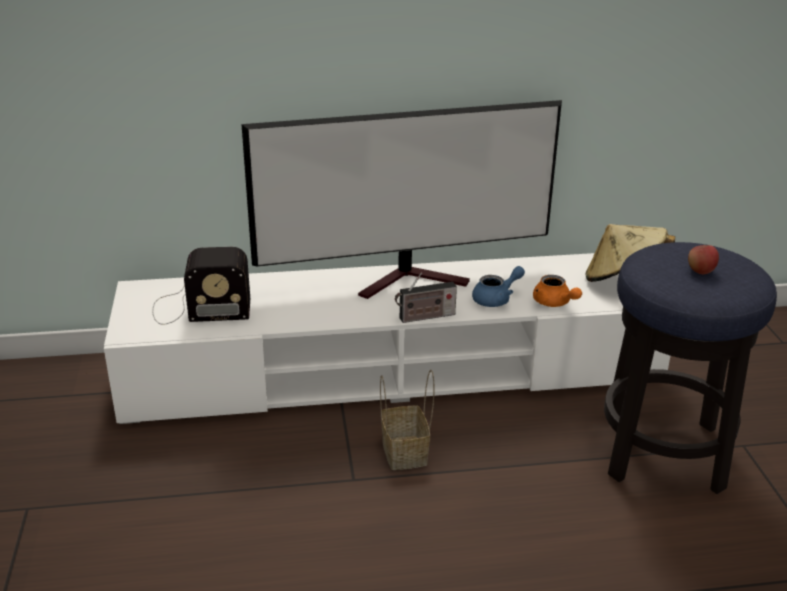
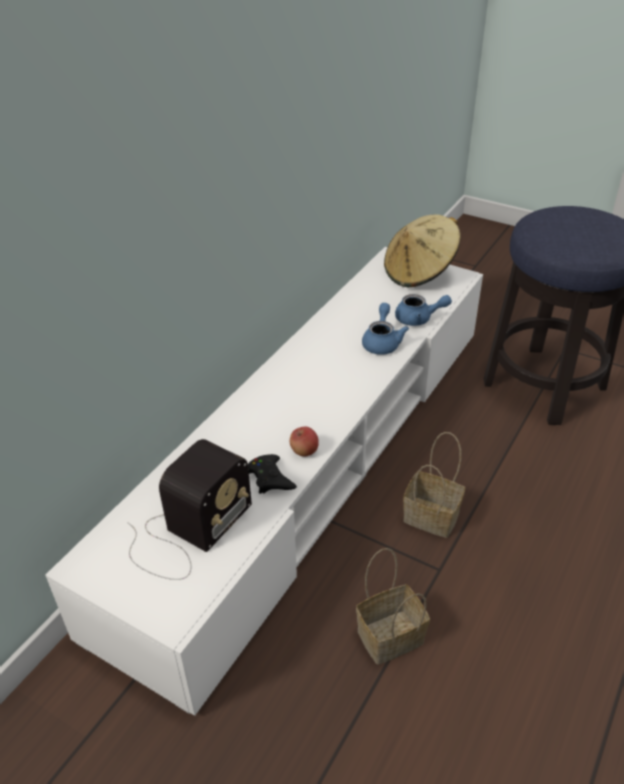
camera: 50 degrees left, 10 degrees up
(259, 482) = (389, 639): none -> basket
(281, 316) = (270, 478): none -> black game controller
(413, 279) = (300, 368): television -> none
(424, 317) = (368, 393): radio -> none
(554, 303) = (418, 319): orange teapot -> blue teapot
(701, 271) = (586, 230): apple -> apple (304, 451)

